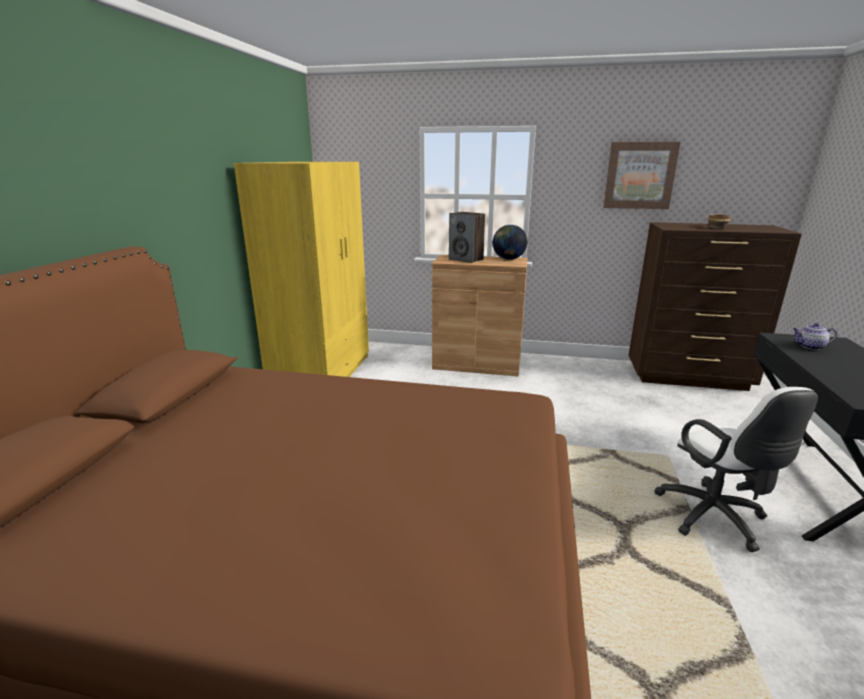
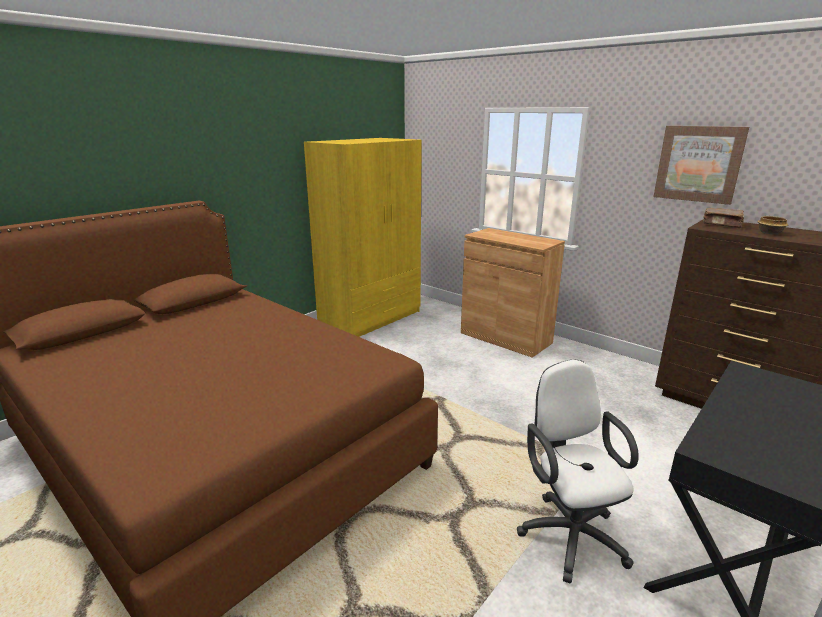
camera: 30 degrees right, 0 degrees up
(466, 259) = (501, 235): speaker -> none
(508, 259) = (541, 240): globe -> none
(675, 225) = (722, 224): none -> brown book
(714, 519) = (569, 532): white office chair -> white office chair turned 150 degrees clockwise
(809, 346) = (765, 388): teapot -> none

